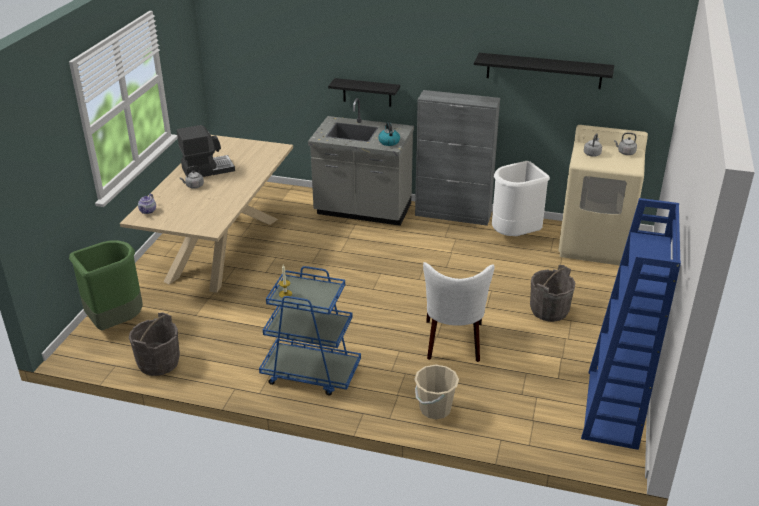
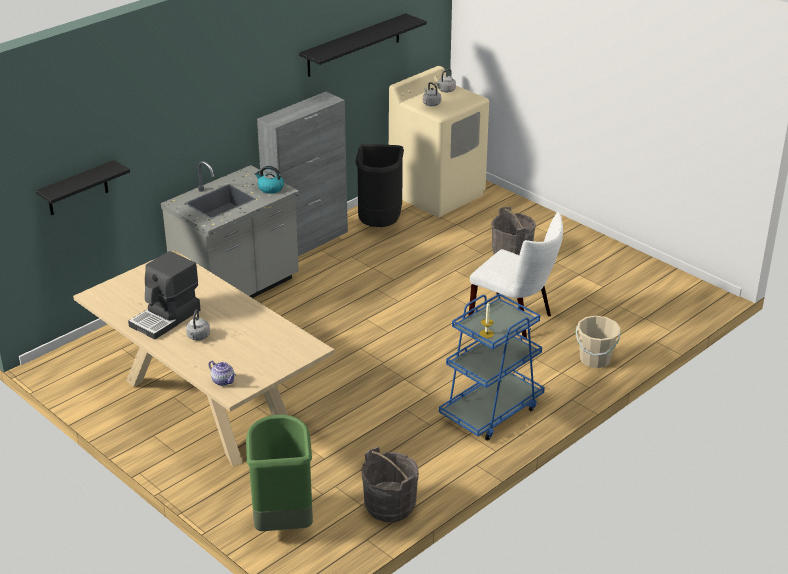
camera: 60 degrees left, 0 degrees up
(207, 169) = (166, 318): coffee machine -> coffee machine turned 150 degrees counterclockwise
(367, 92) = (197, 152): black shelf -> black shelf (77, 189)
(515, 235) = (380, 224): white trash can -> black trash can
(613, 409) = (658, 278): blue bookcase -> none

